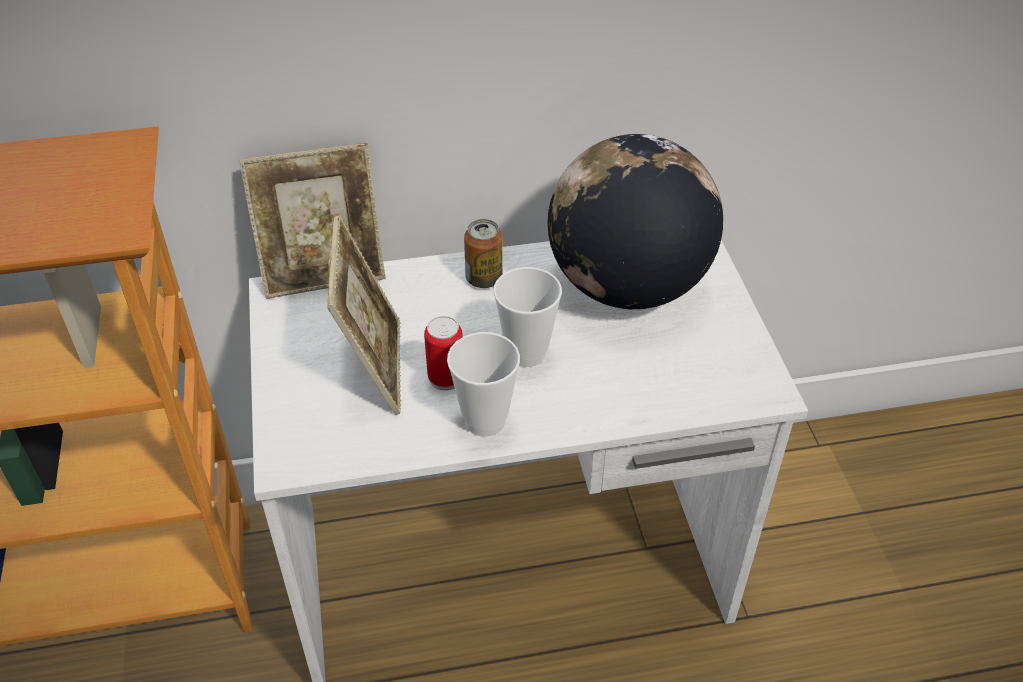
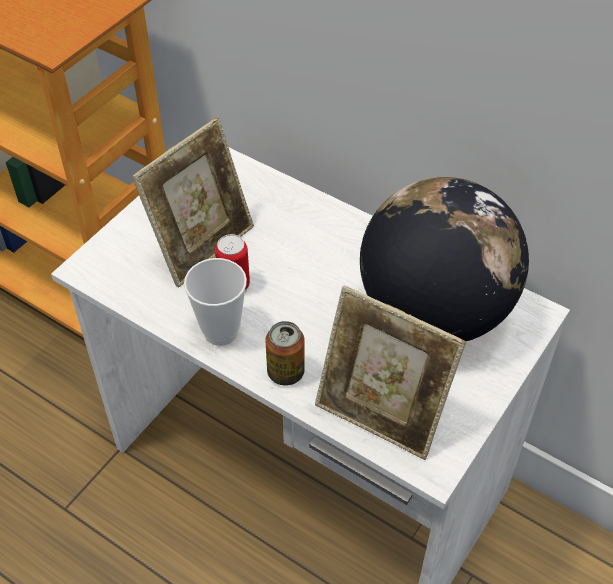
camera: 45 degrees right, 5 degrees up
(324, 274) = (249, 163): picture frame -> picture frame (381, 414)
(484, 278) = (343, 236): can -> can (285, 372)
(526, 353) = (303, 307): cup -> none

